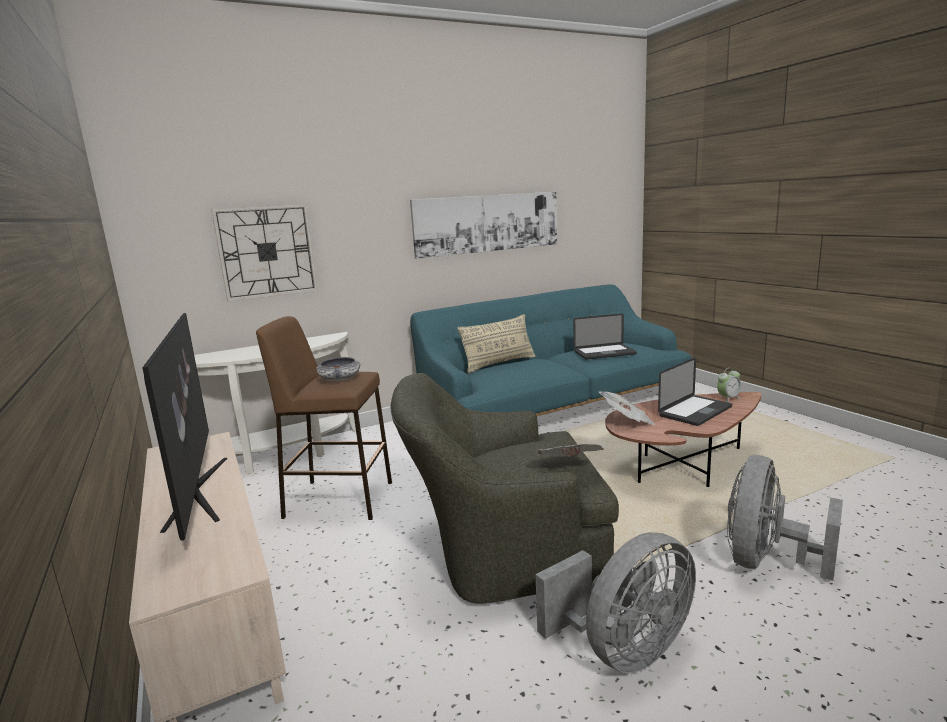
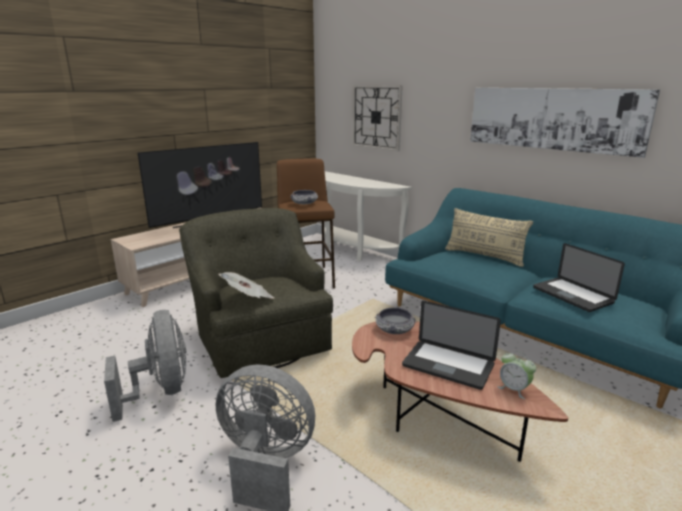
camera: 70 degrees right, 5 degrees up
(624, 650) = (161, 391): grey fan -> grey fan turned 150 degrees counterclockwise
(627, 421) = (394, 329): newspaper -> bowl

